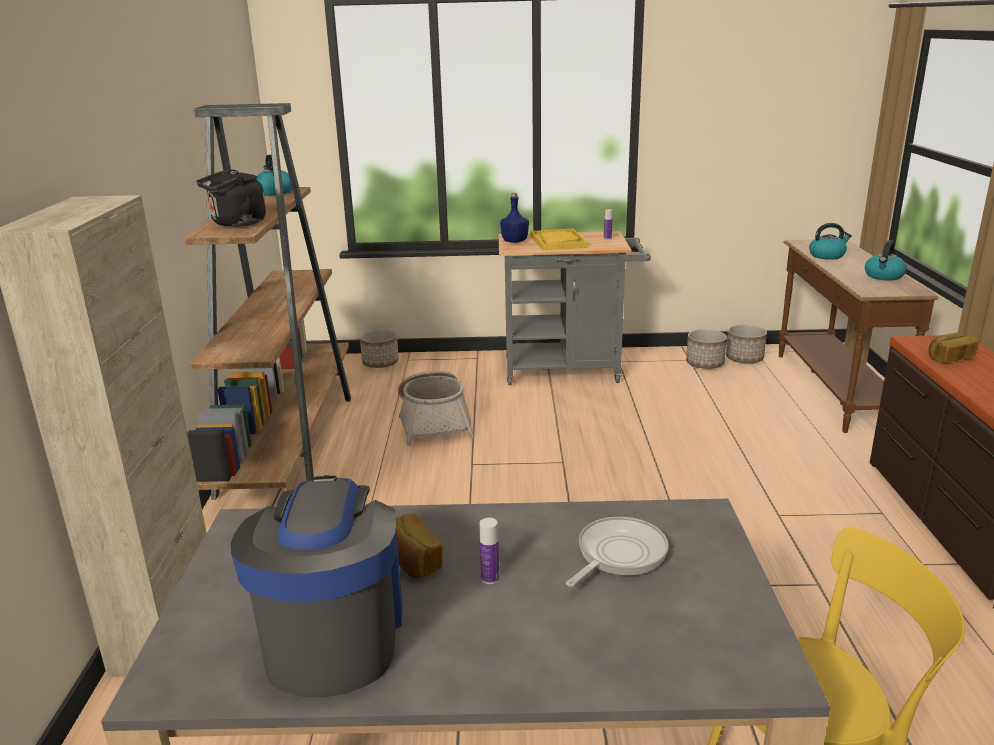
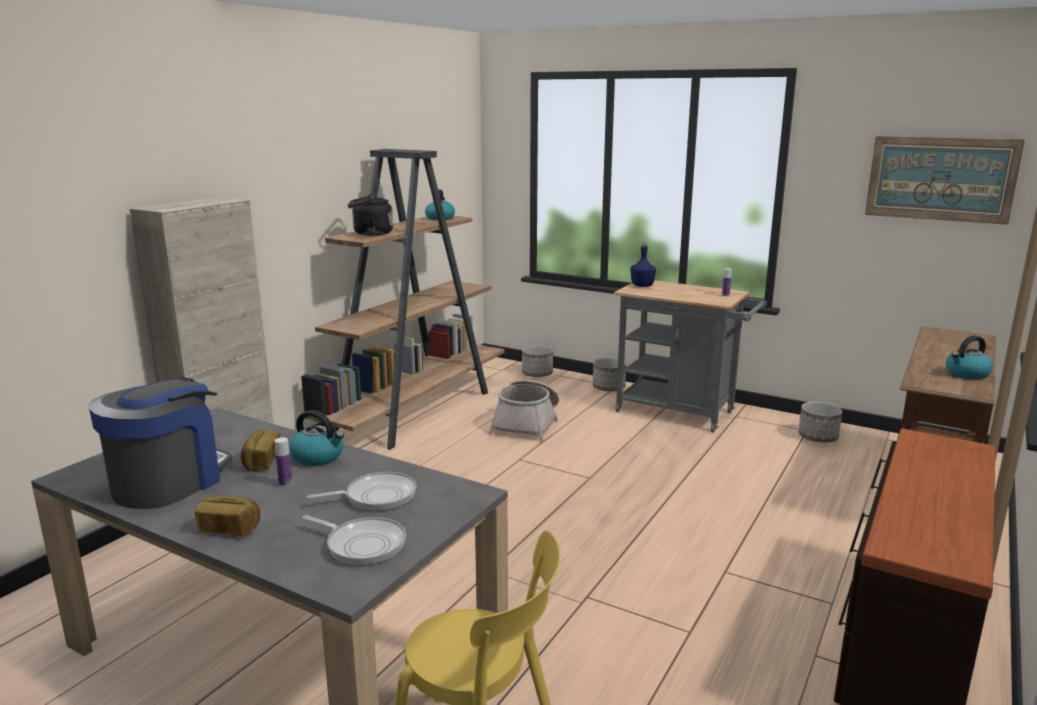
camera: 30 degrees right, 5 degrees down
(558, 241) = (677, 291): yellow tray -> none
(701, 617) = (362, 544): none -> frying pan
(744, 359) = (865, 442): planter -> planter (608, 387)
(784, 97) = (940, 179): none -> picture
(827, 255) = (940, 346): kettle -> kettle (318, 457)
(949, 358) = (928, 458): bread -> bread (230, 528)

